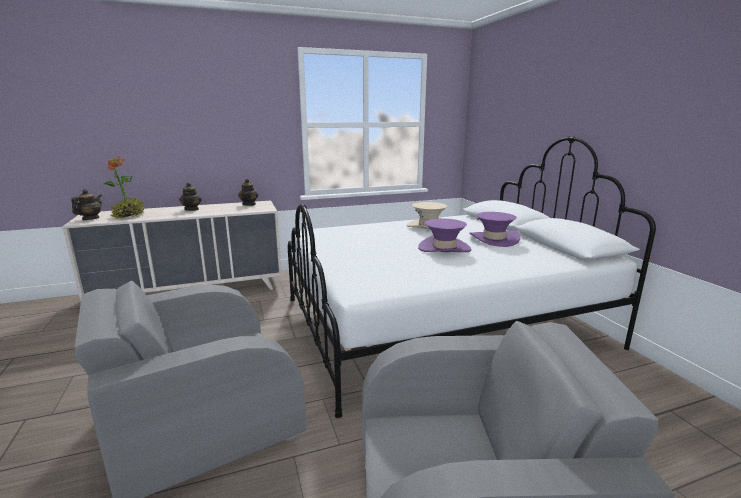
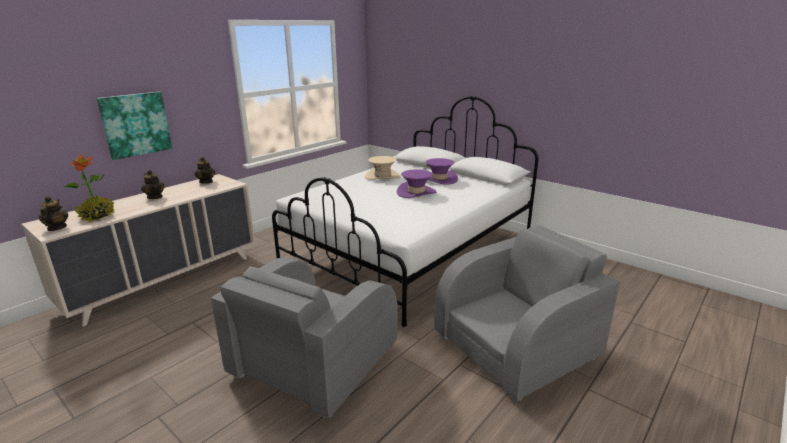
camera: 30 degrees left, 5 degrees up
(191, 140) = (135, 124): none -> picture

